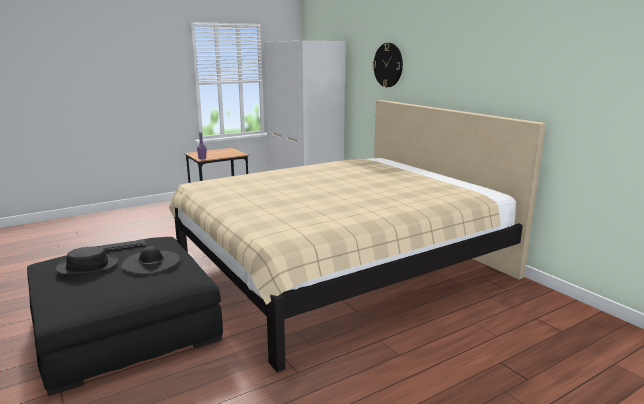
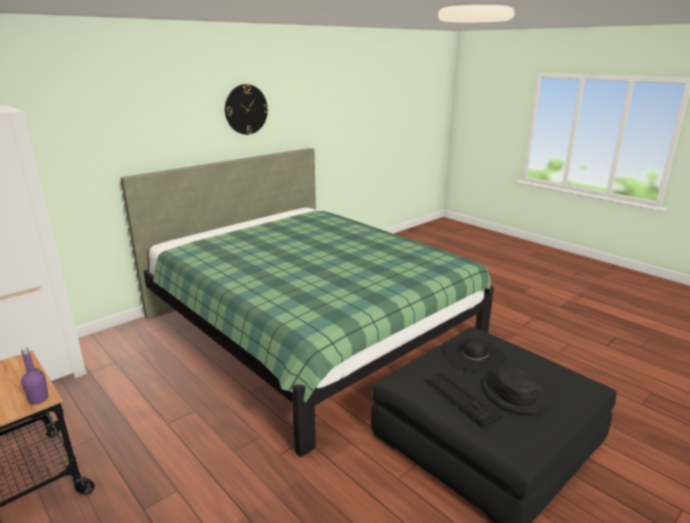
camera: 100 degrees left, 5 degrees up
(340, 267) = (309, 329): beige bed -> green bed
(388, 65) = (121, 130): wall clock -> wall clock (246, 109)

